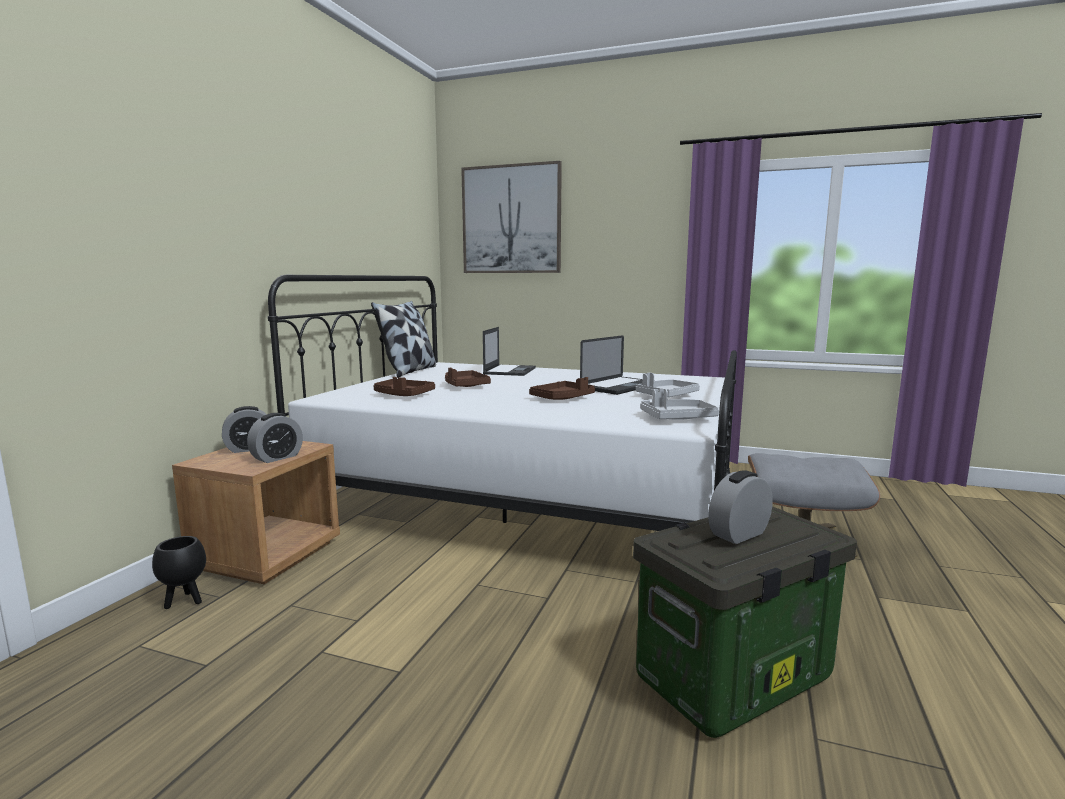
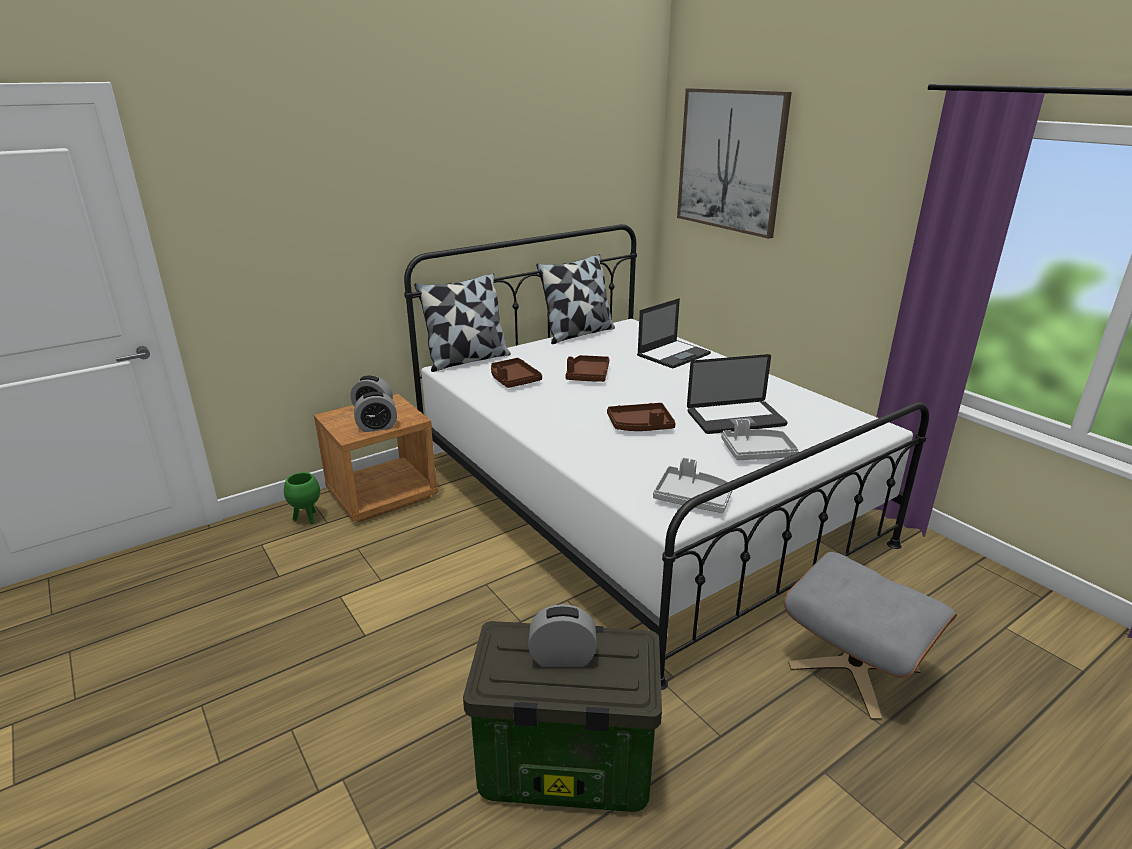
camera: 35 degrees right, 15 degrees up
(184, 601) = (307, 518): black planter -> green planter
(331, 392) = (467, 360): none -> pillow

